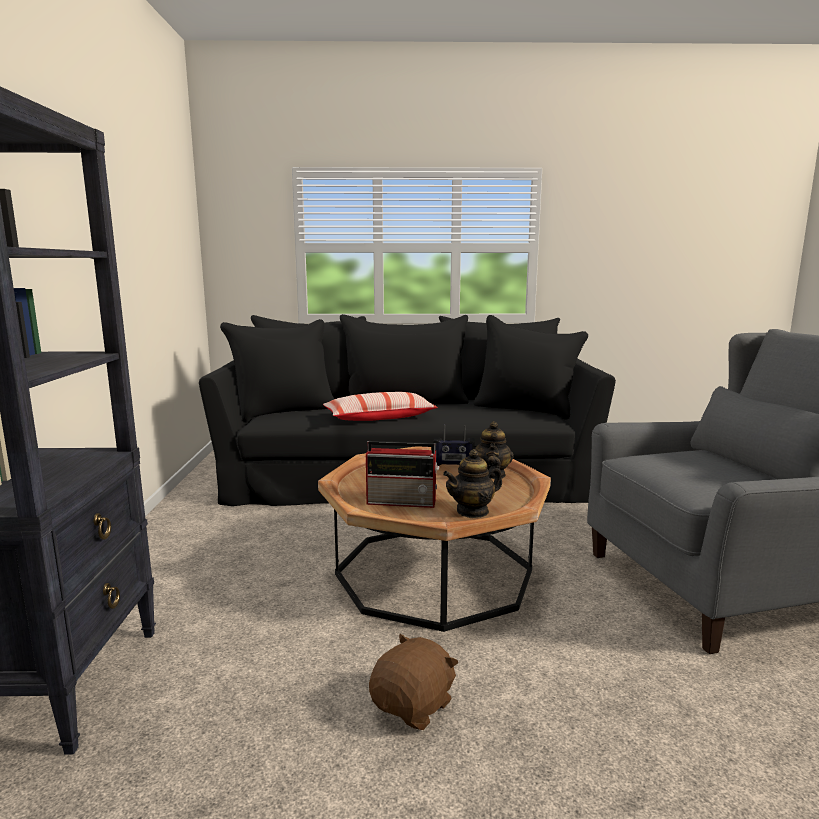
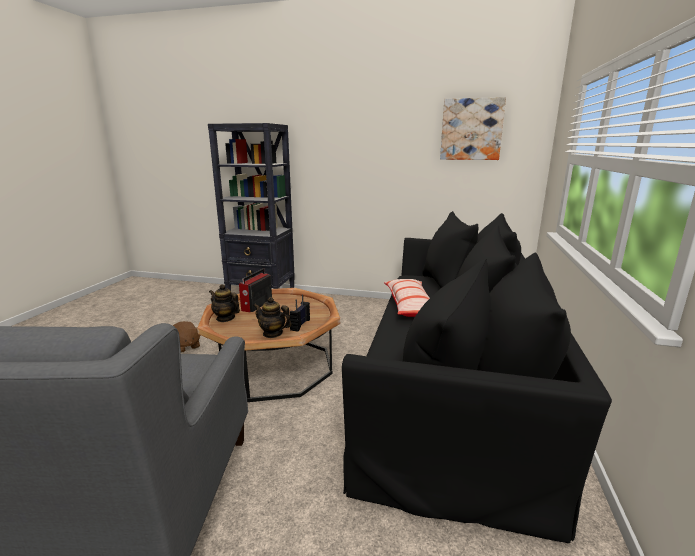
camera: 105 degrees right, 5 degrees up
(162, 206) = (471, 129): none -> picture
(473, 511) = (225, 318): teapot -> teapot turned 45 degrees counterclockwise

